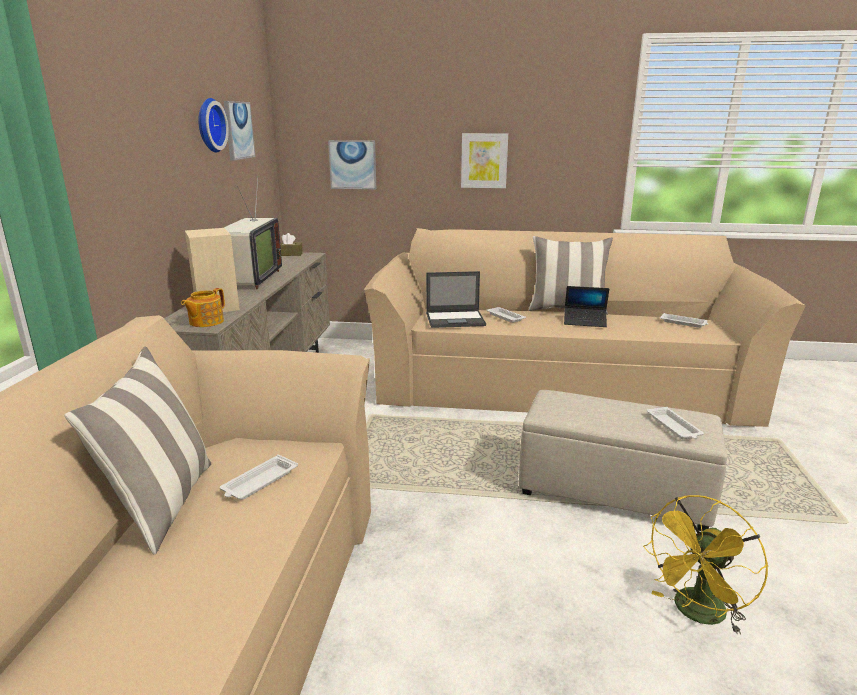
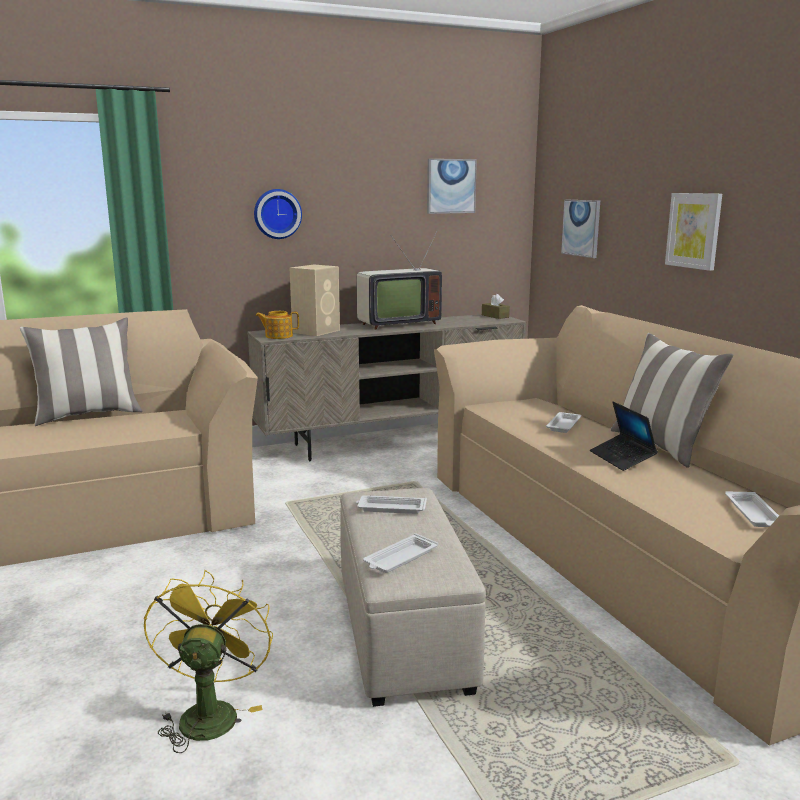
camera: 60 degrees right, 5 degrees down
(209, 125) = (395, 180): wall clock -> wall clock (277, 214)
(259, 482) = (123, 425): white tray -> white tray (390, 508)
(456, 319) = (518, 411): laptop -> none
(696, 614) = (209, 712): yellow fan -> yellow fan turned 75 degrees clockwise

